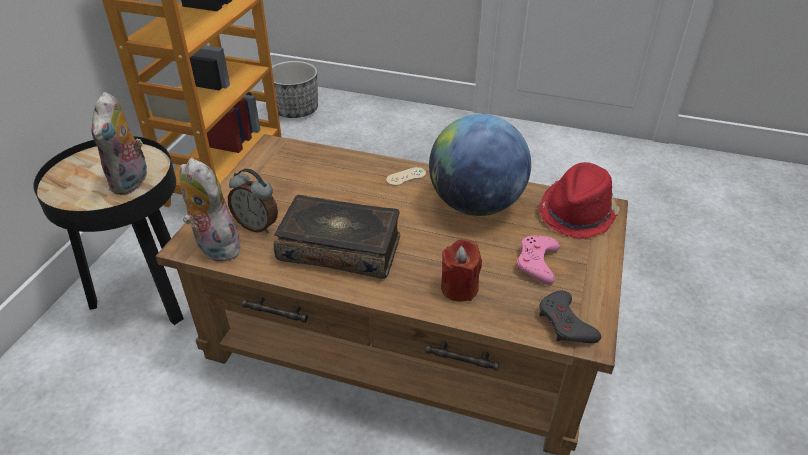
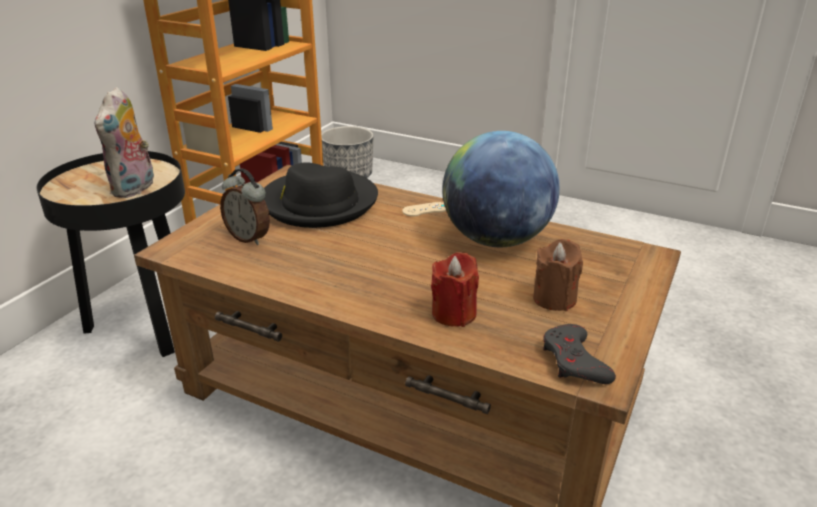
camera: 10 degrees right, 10 degrees down
(214, 247) = (196, 252): plush toy -> none
(308, 178) = (319, 203): none -> black hat
(340, 247) = (331, 264): book -> none
(537, 263) = (554, 299): pink game controller -> brown candle
(578, 213) = (616, 257): red hat -> none

